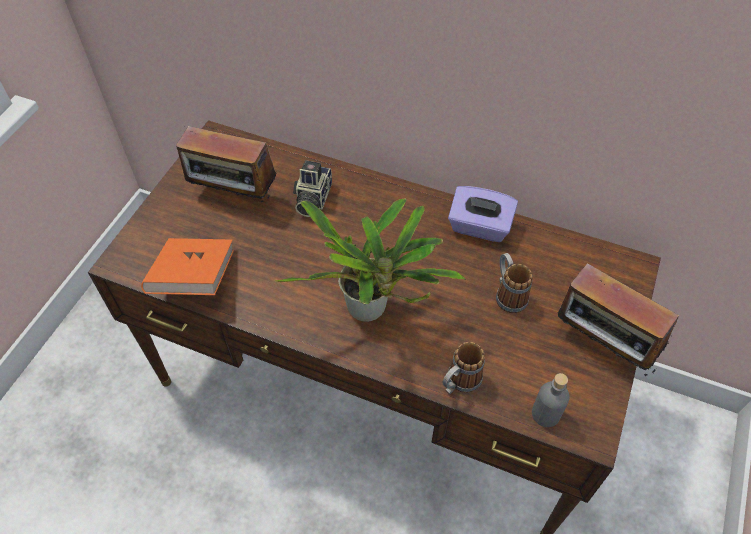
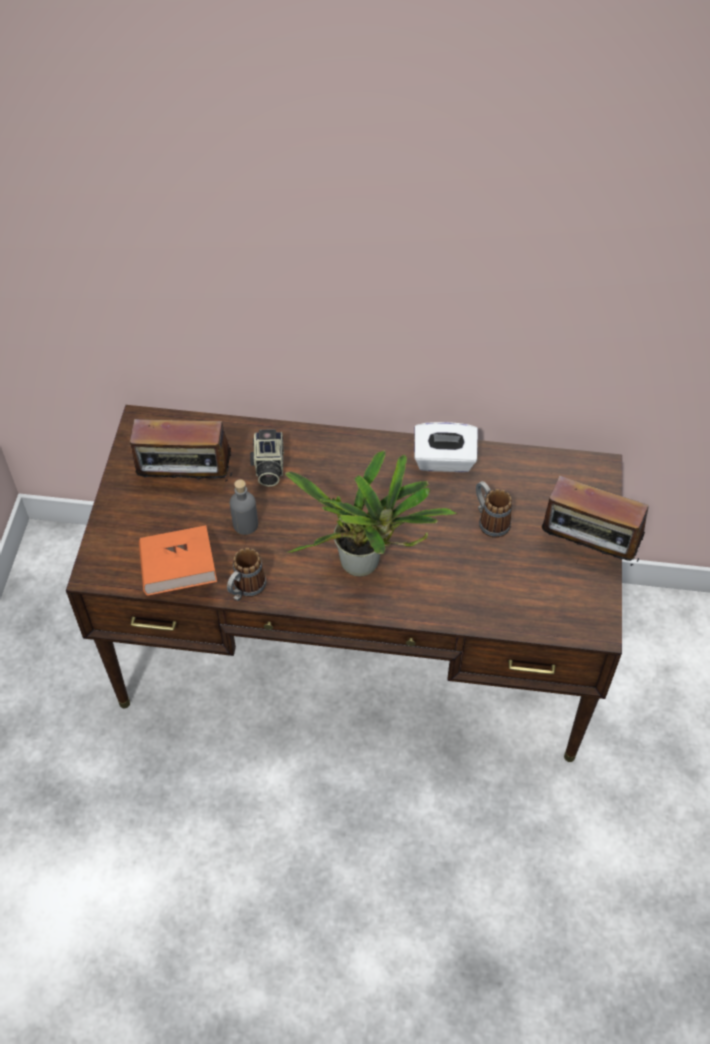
camera: 15 degrees left, 0 degrees up
(459, 383) = (467, 612): mug -> mug (245, 590)
(479, 227) = (444, 461): purple tissue box -> white tissue box
(545, 414) = (552, 621): grey bottle -> grey bottle (245, 524)

